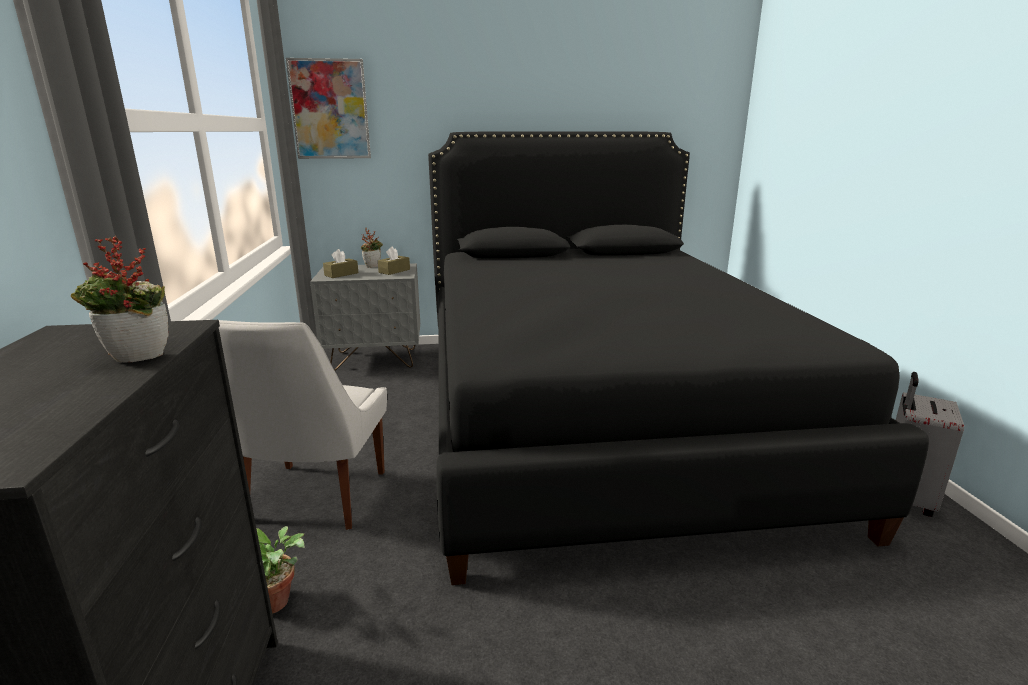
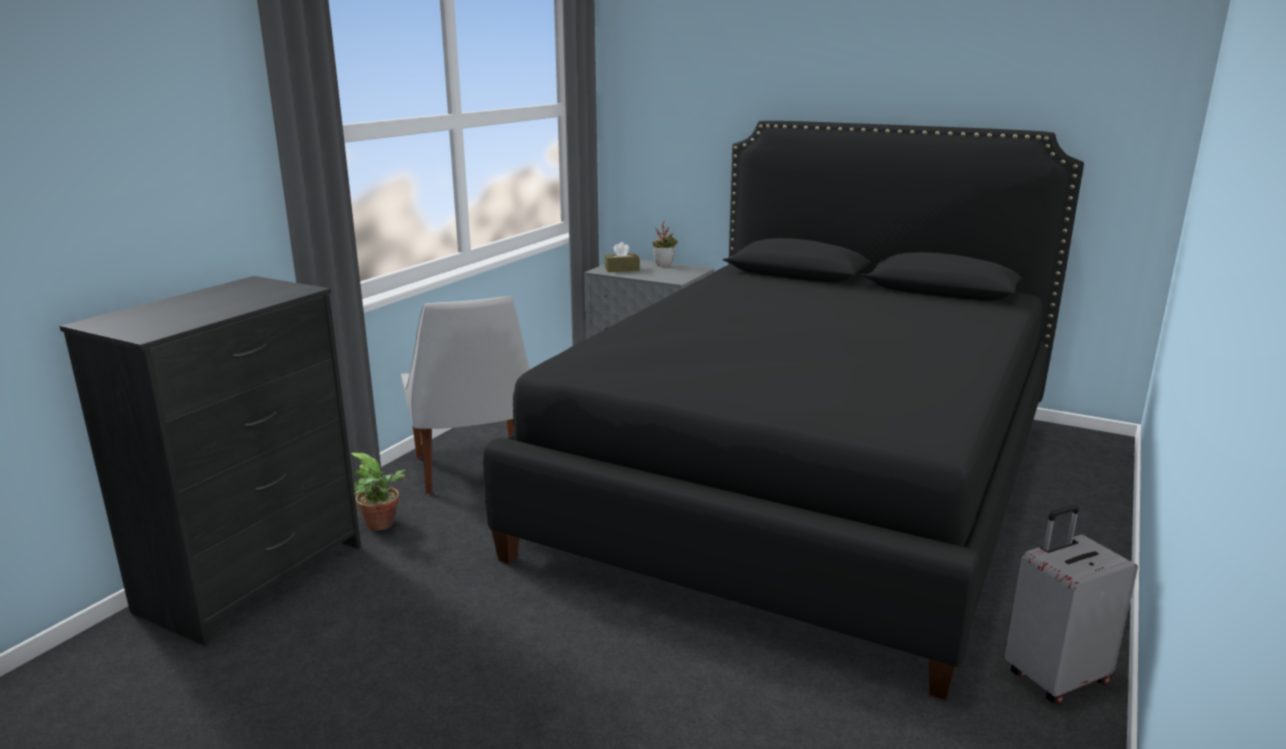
camera: 35 degrees right, 0 degrees up
(136, 360) = (254, 303): potted plant -> none
(314, 499) = (472, 470): white chair -> white chair turned 60 degrees counterclockwise
(330, 109) = (645, 90): picture -> none
(394, 271) = (676, 274): brown tissue box -> none

